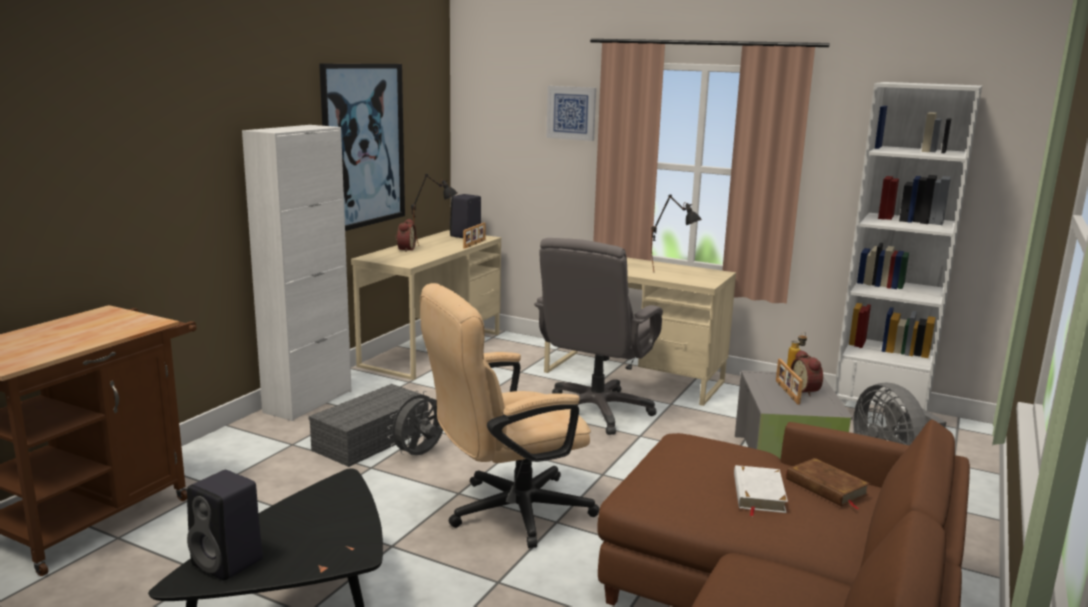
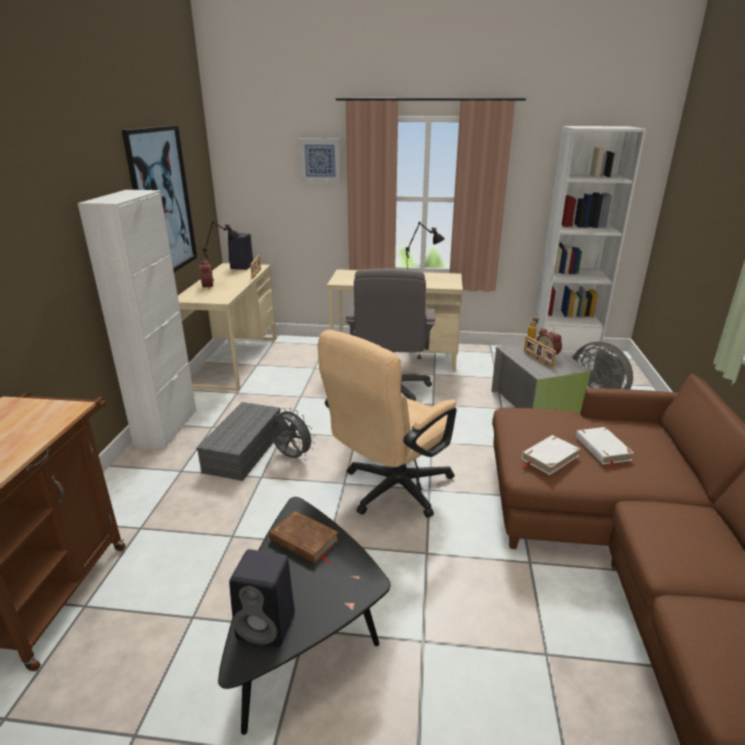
camera: 20 degrees left, 10 degrees up
(419, 455) = (291, 456): grey fan -> grey fan turned 105 degrees clockwise
(675, 488) = (549, 457): none -> white book
(826, 487) = (634, 432): brown book -> brown book (304, 541)

